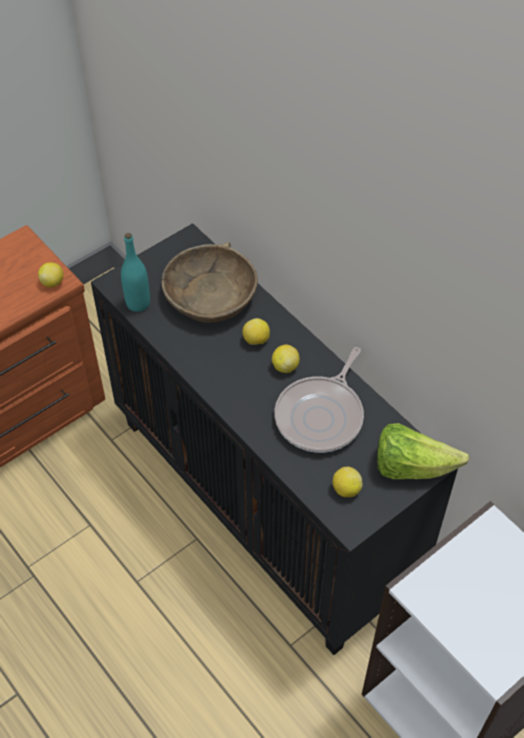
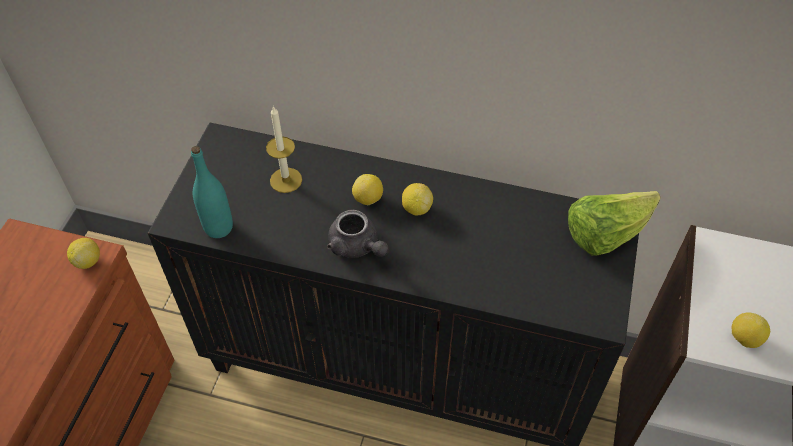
camera: 35 degrees left, 0 degrees up
(210, 294) = (286, 180): brown bowl -> candle
(219, 370) = (357, 246): none -> grey teapot
(321, 415) = (489, 234): frying pan -> none
(346, 489) = (570, 288): lemon -> lemon (744, 338)

